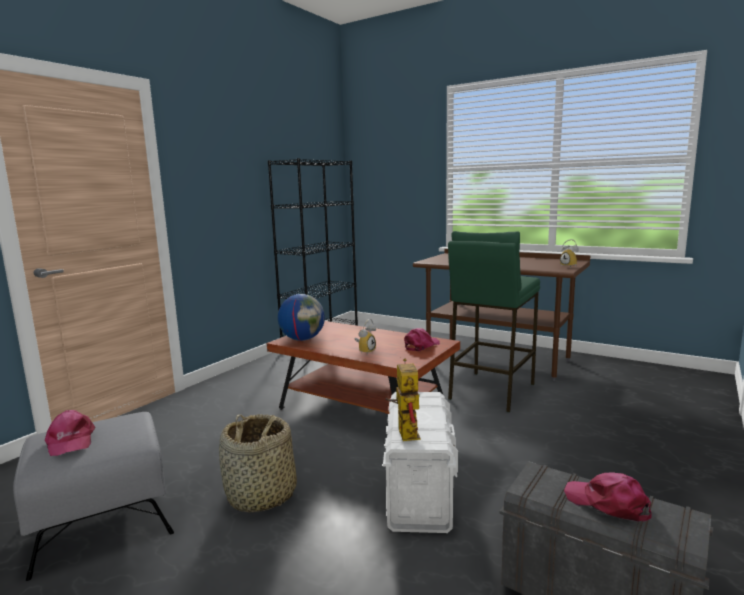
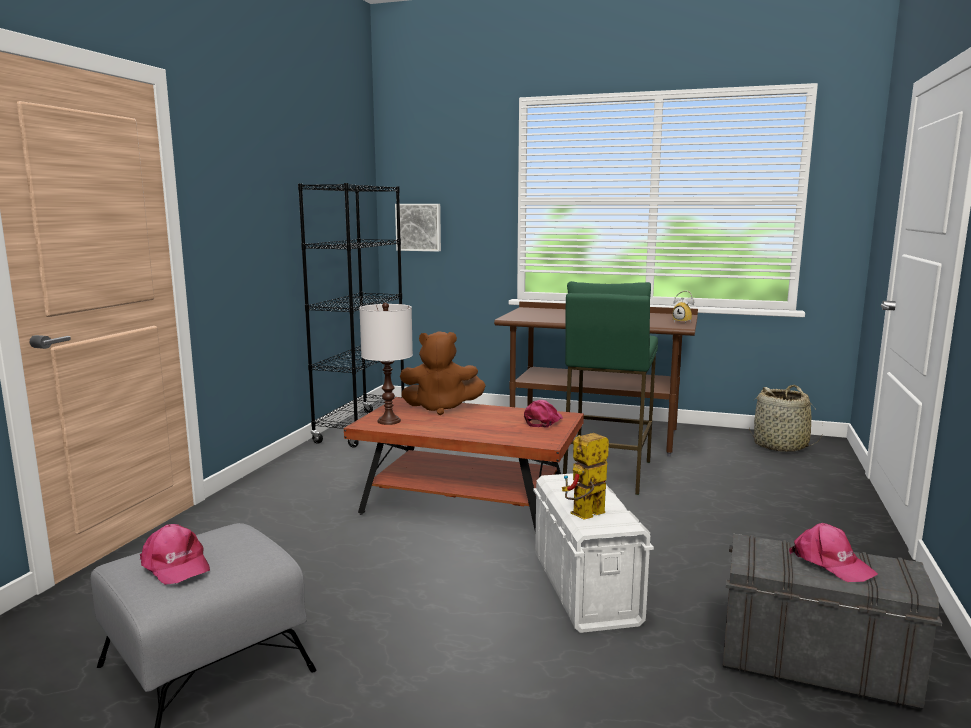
camera: 15 degrees left, 0 degrees up
(261, 495) = (401, 615): basket -> basket (781, 445)
(302, 339) = (388, 421): globe -> white table lamp
(349, 331) = (441, 408): none -> brown plush toy
(365, 351) = (481, 431): alarm clock -> none
(374, 192) = (419, 227): none -> picture
(404, 431) = (585, 516): toy robot -> toy robot turned 105 degrees counterclockwise
(608, 503) = (830, 563): pink cap -> pink cap turned 150 degrees counterclockwise

